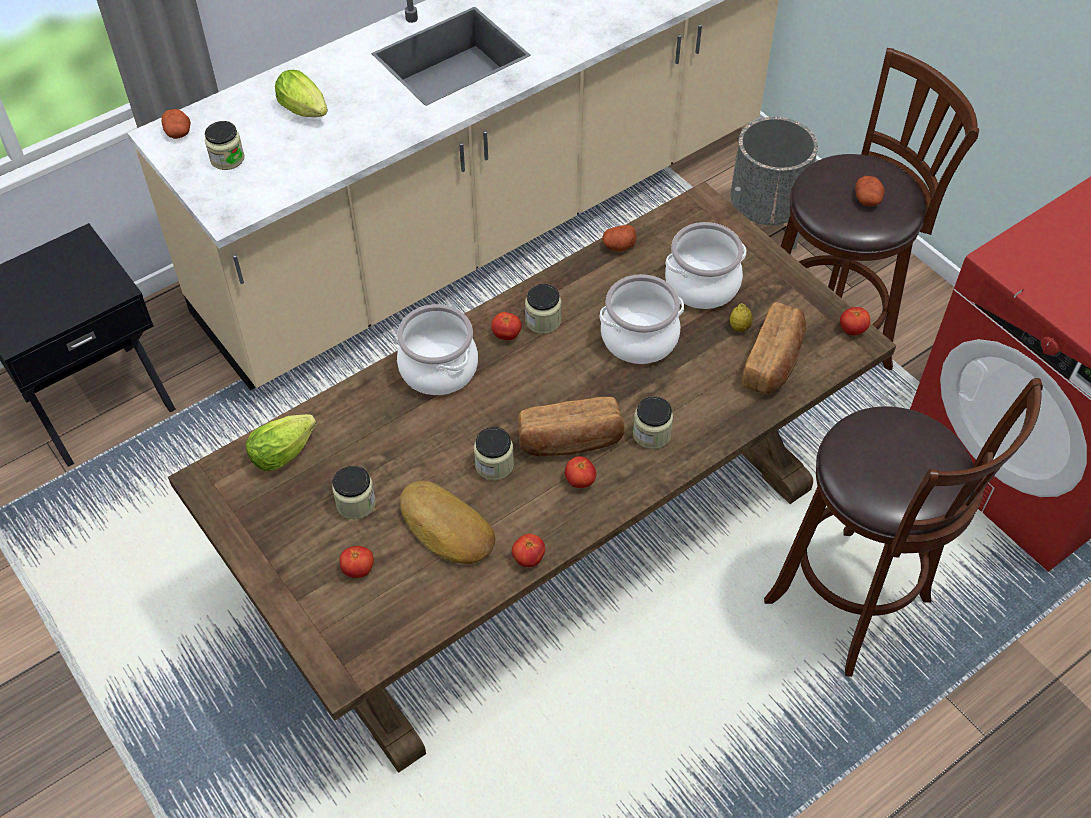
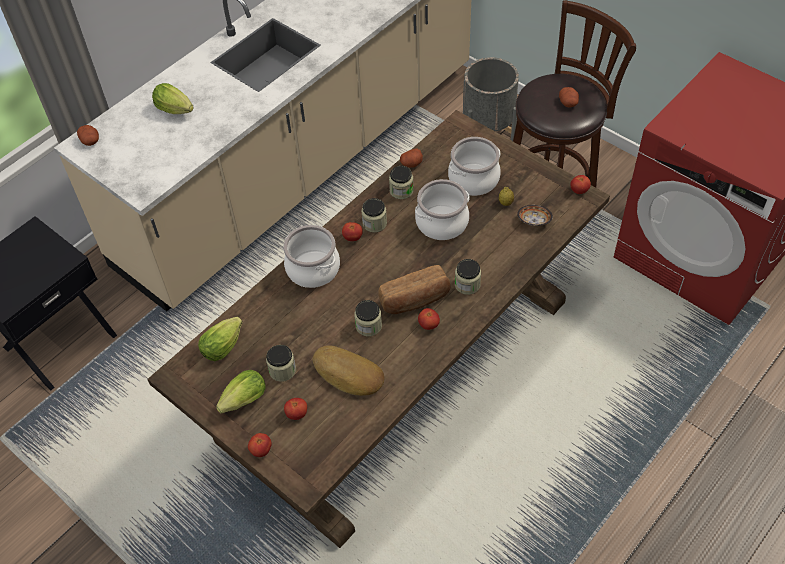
camera: 10 degrees left, 0 degrees up
(227, 159) = (130, 153): jar -> jar (401, 190)
(287, 536) = (242, 402): none -> lettuce
(528, 558) = (408, 383): tomato -> tomato (261, 450)
(773, 361) = (534, 221): bread -> bowl
(854, 606) = (612, 373): brown stool -> none

